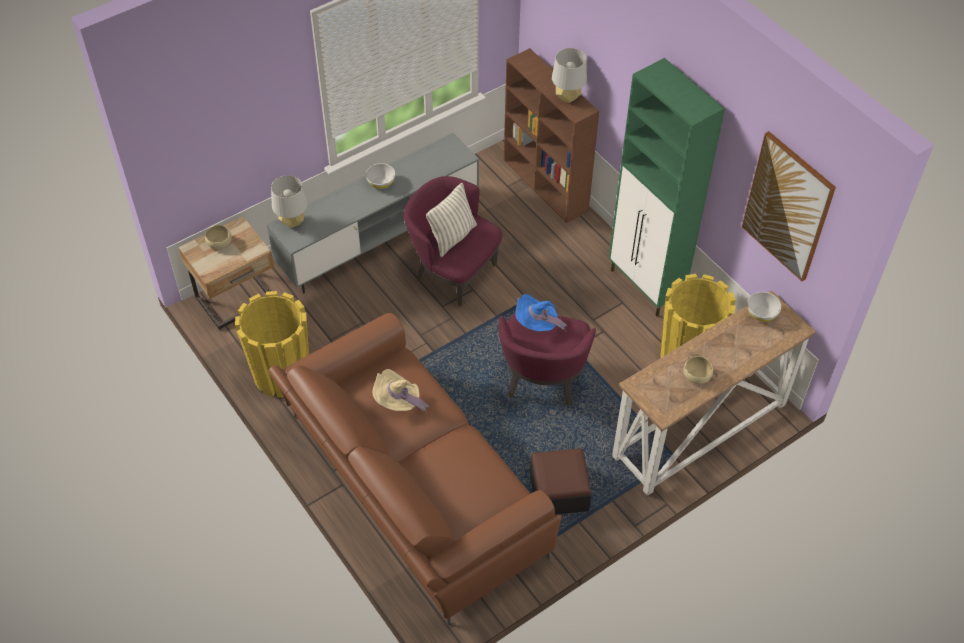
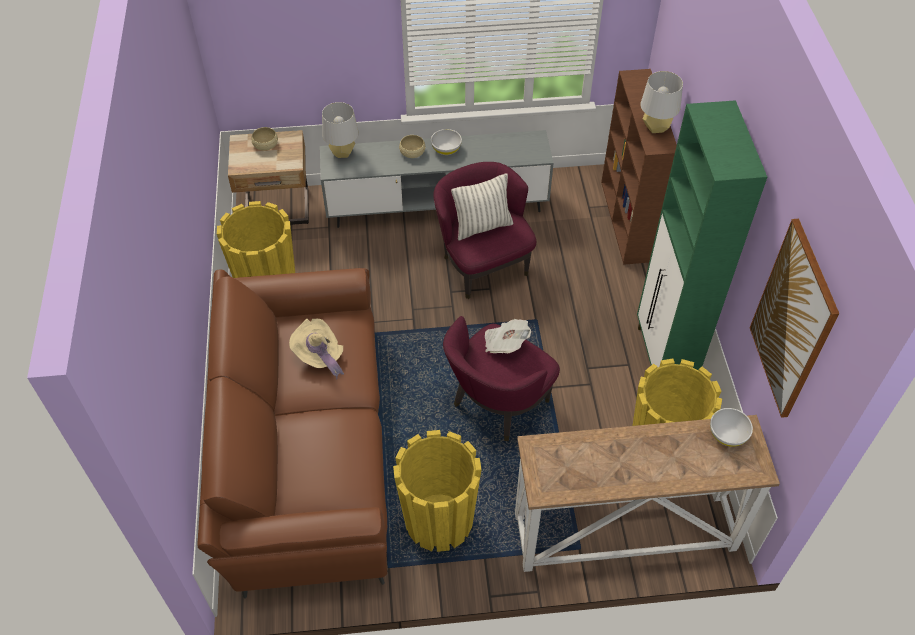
camera: 30 degrees right, 0 degrees up
(537, 324) = (505, 343): blue hat -> newspaper
(559, 490) = (439, 521): ottoman -> yellow planter
(696, 375) = (607, 467): beige bowl -> beige bowl (412, 152)

